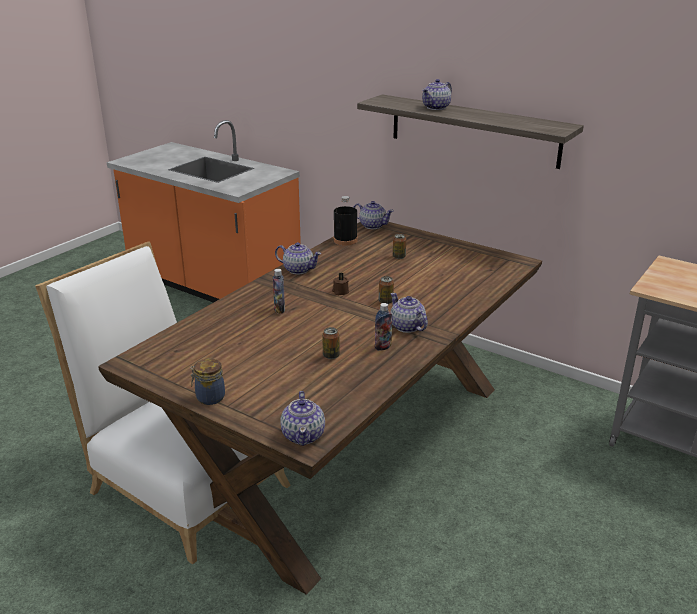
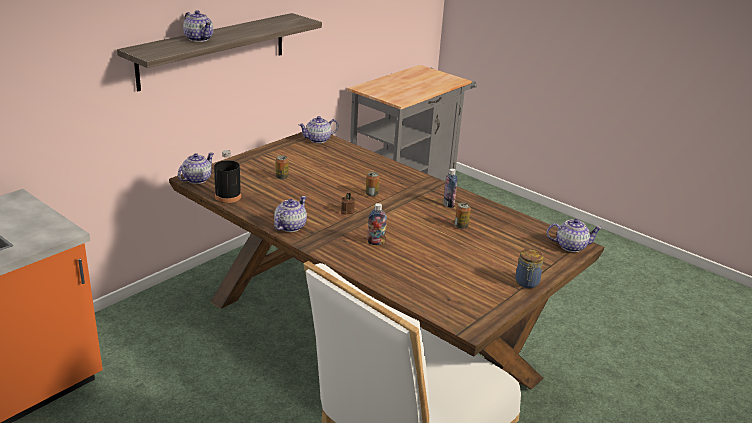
camera: 85 degrees left, 0 degrees up
(407, 327) = (418, 191): teapot -> teapot (318, 140)

